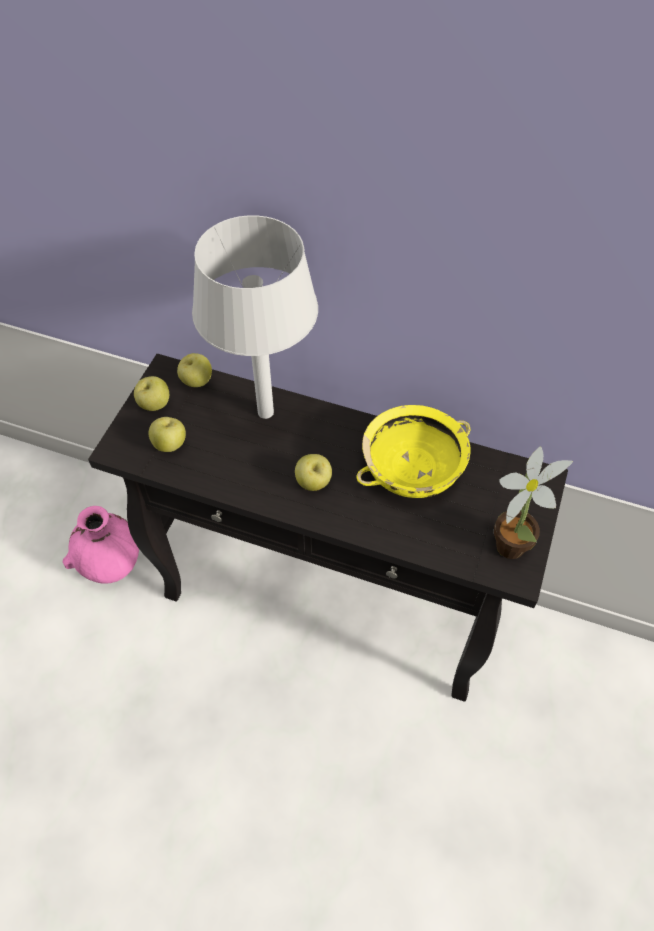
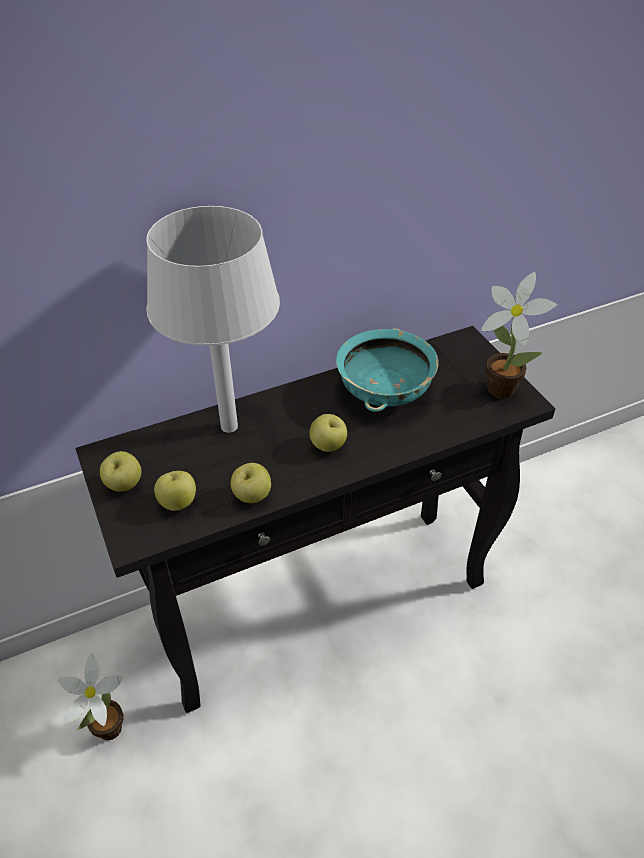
camera: 45 degrees left, 10 degrees down
(113, 566) = (106, 732): pink vase -> potted plant
(196, 381) = (141, 444): apple -> apple (252, 496)
(411, 471) = (384, 391): yellow bowl -> turquoise bowl

